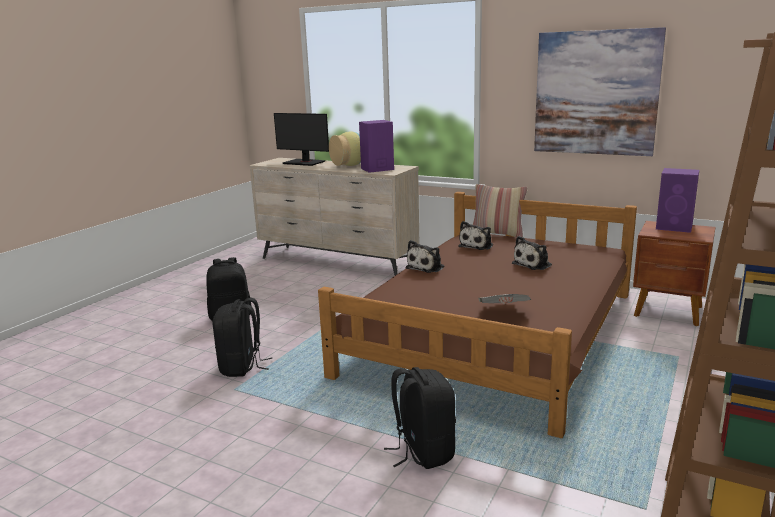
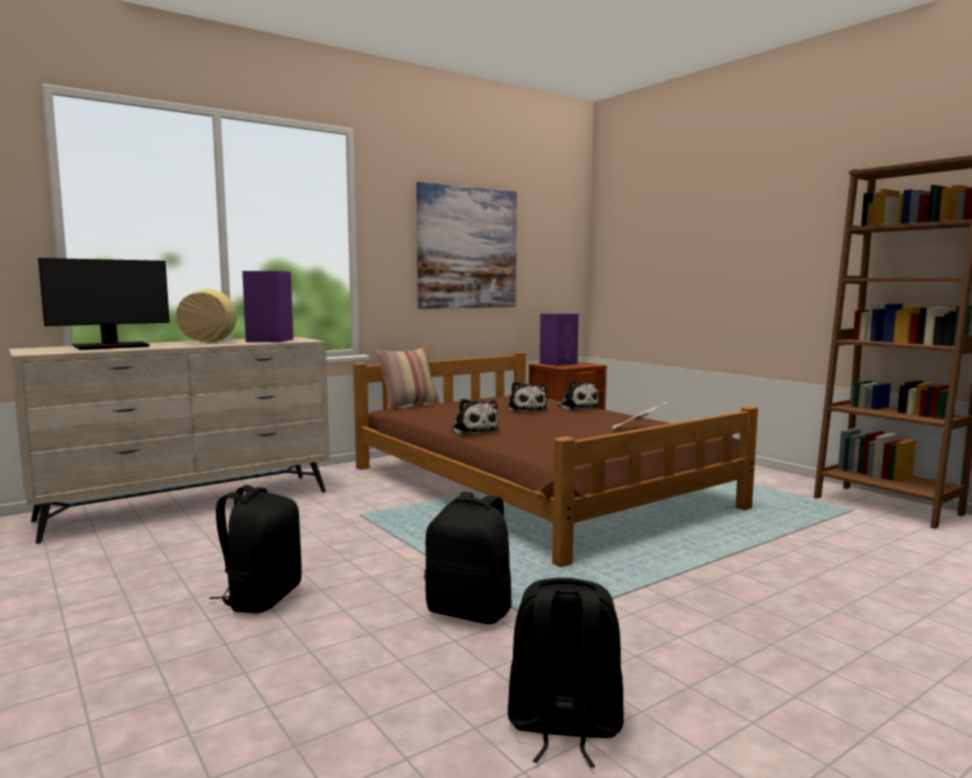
camera: 65 degrees left, 10 degrees down
(423, 452) = (754, 554): black backpack -> black backpack (563, 727)
(477, 245) = (438, 412): plush toy -> plush toy (577, 407)

